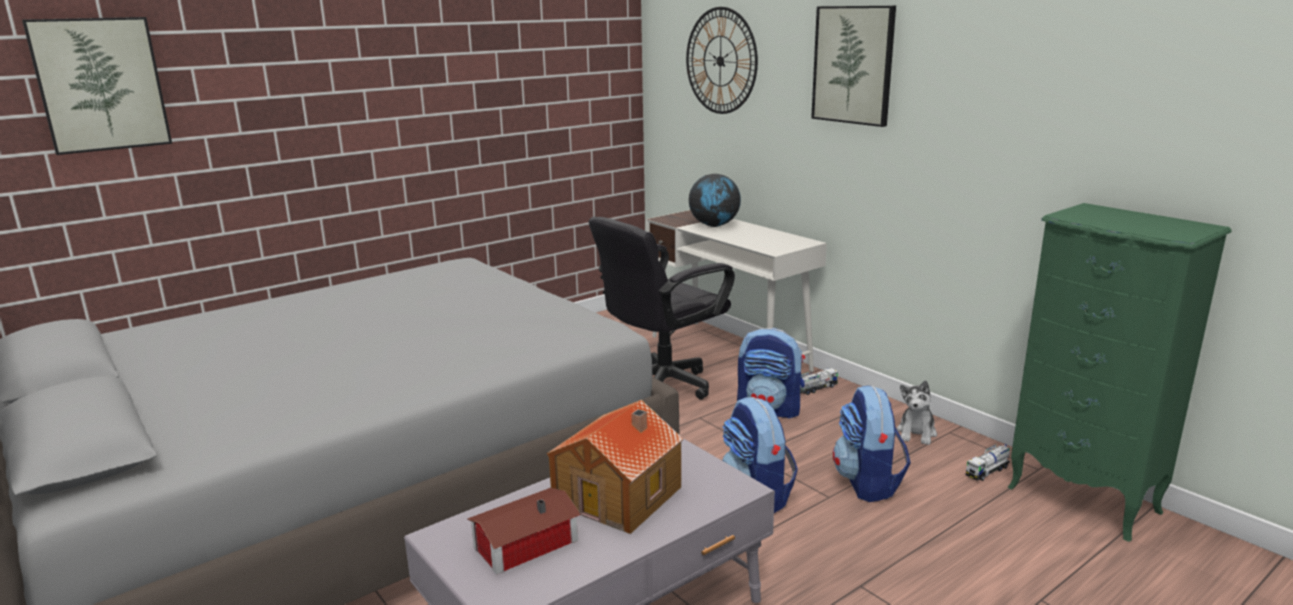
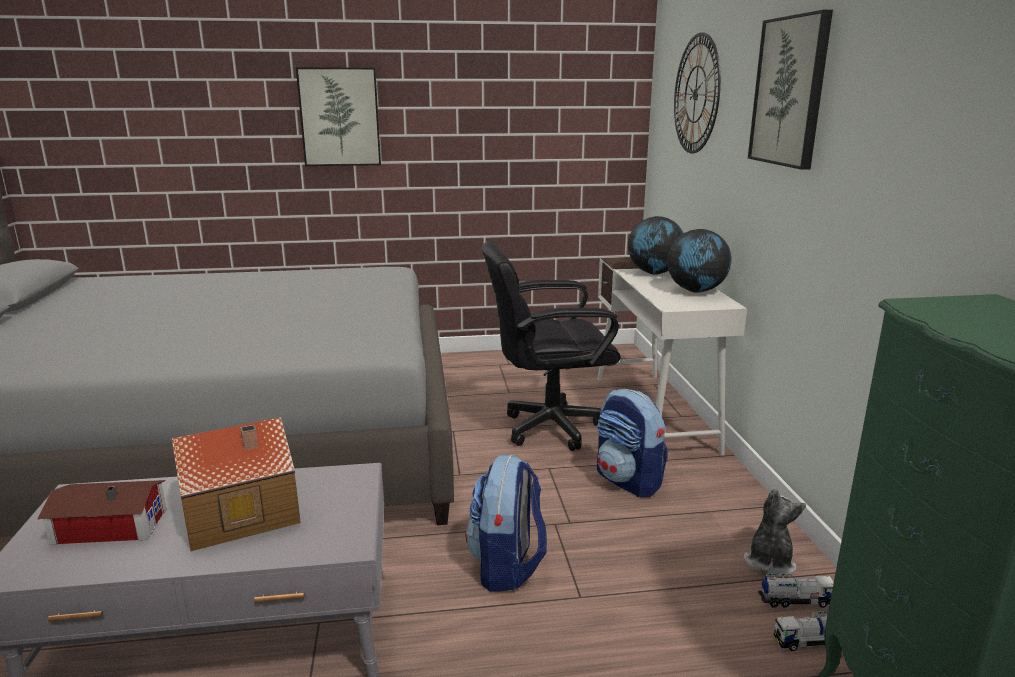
camera: 30 degrees right, 0 degrees up
(100, 84) = (138, 88): picture -> picture (340, 117)
(770, 235) = (696, 290): none -> globe
(816, 388) = (705, 474): toy truck -> toy truck (795, 601)
(868, 483) = (641, 598): backpack -> none
(916, 433) = (769, 561): plush toy -> plush toy turned 150 degrees clockwise

